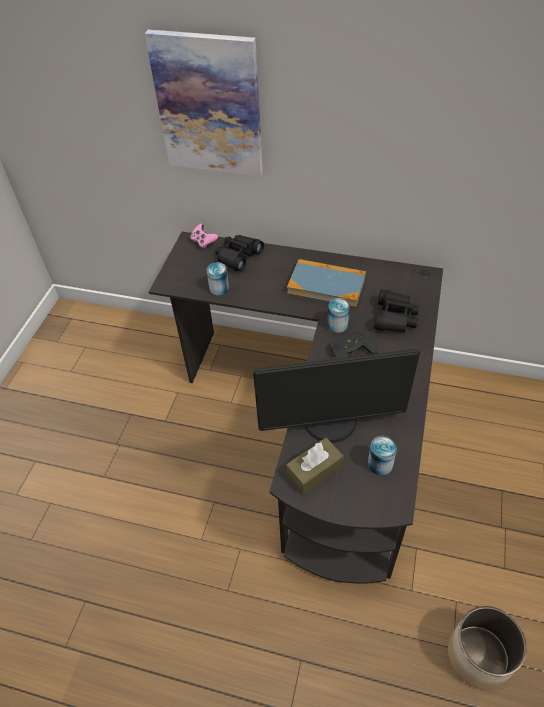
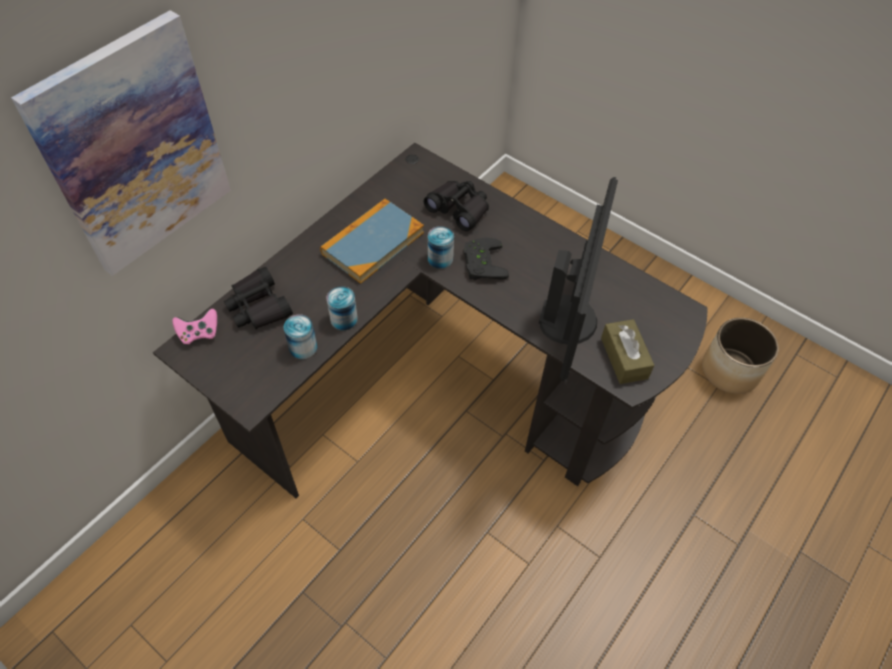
camera: 70 degrees left, 5 degrees up
(380, 464) = (637, 302): can -> can (344, 319)

